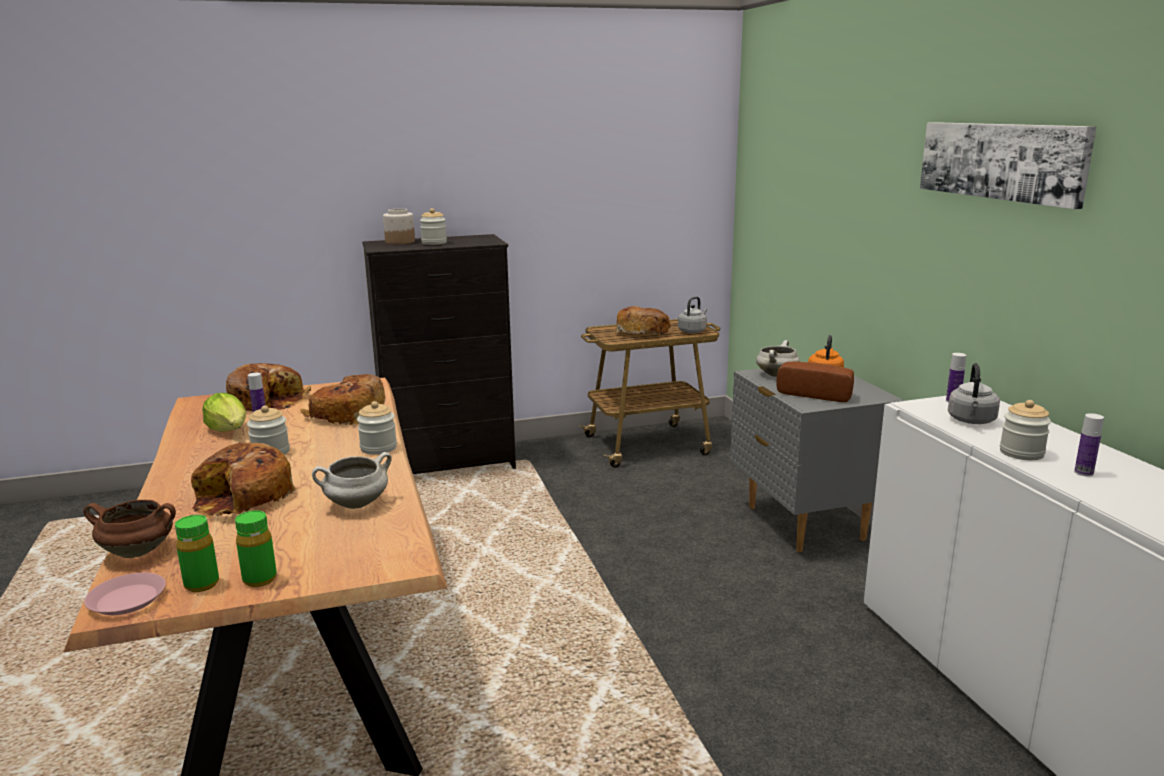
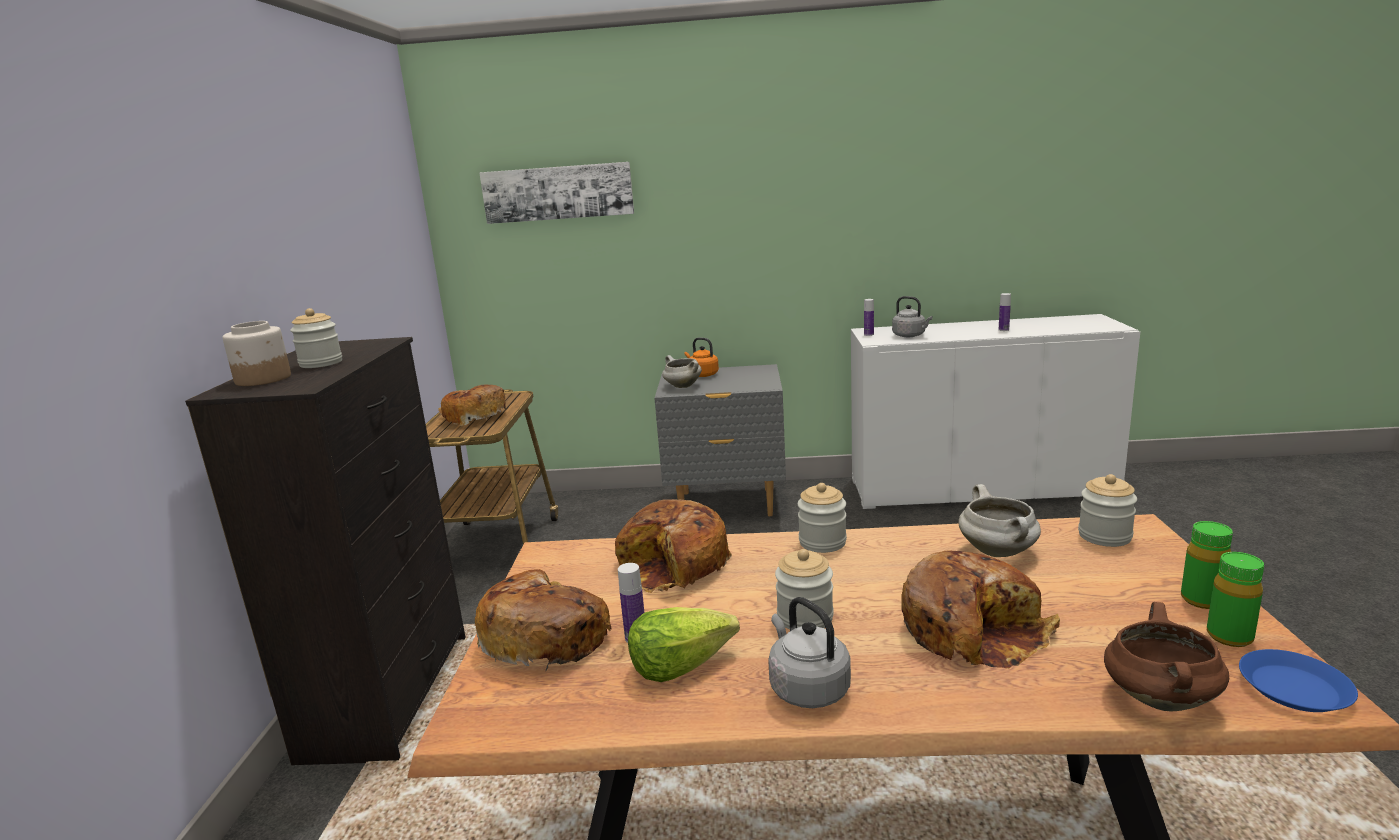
camera: 70 degrees left, 0 degrees up
(127, 600) = (1295, 688): pink plate -> blue plate
(692, 331) = (508, 398): grey kettle -> grey kettle (806, 688)
(816, 394) = (742, 381): bread -> none
(1001, 161) = (833, 163): picture -> picture (558, 192)
(1021, 453) = (970, 334): jar -> jar (1104, 536)

